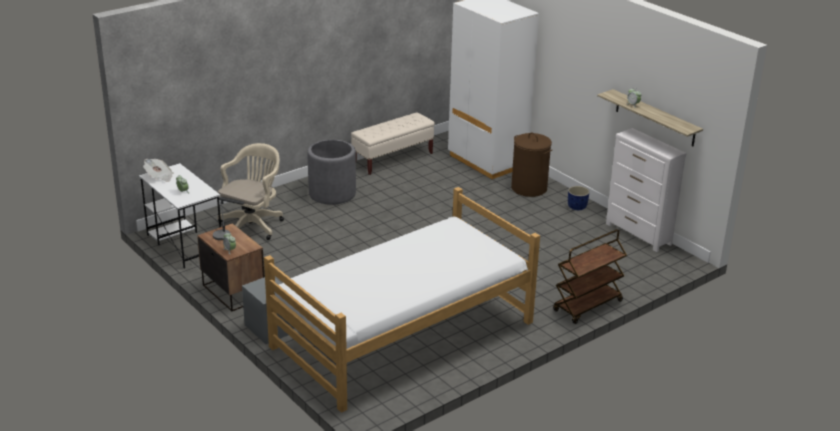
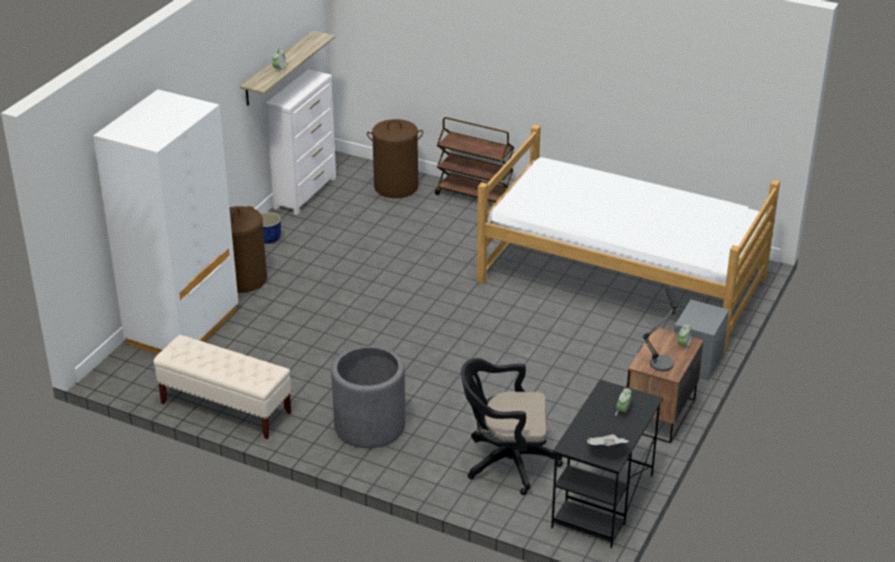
camera: 115 degrees left, 5 degrees up
(184, 244) = (602, 501): white desk -> black desk
(252, 225) = (506, 462): beige office chair -> black office chair
(625, 274) = (396, 187): none -> brown laundry basket

